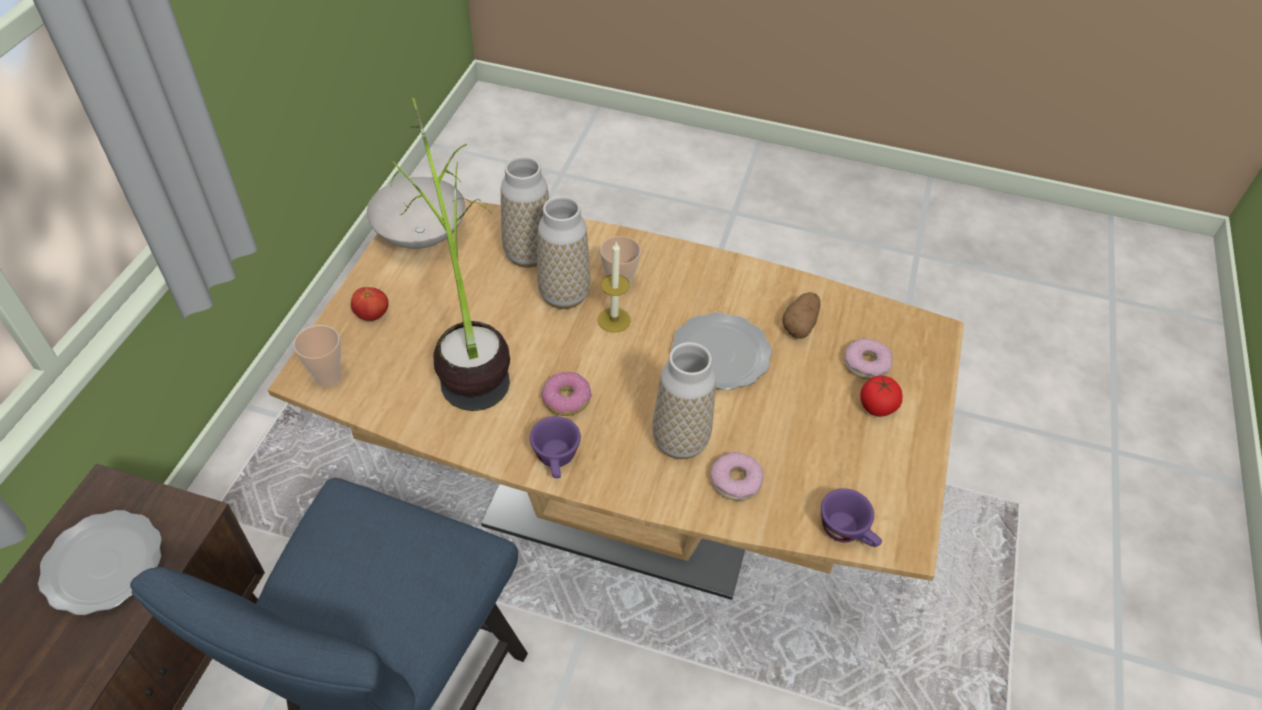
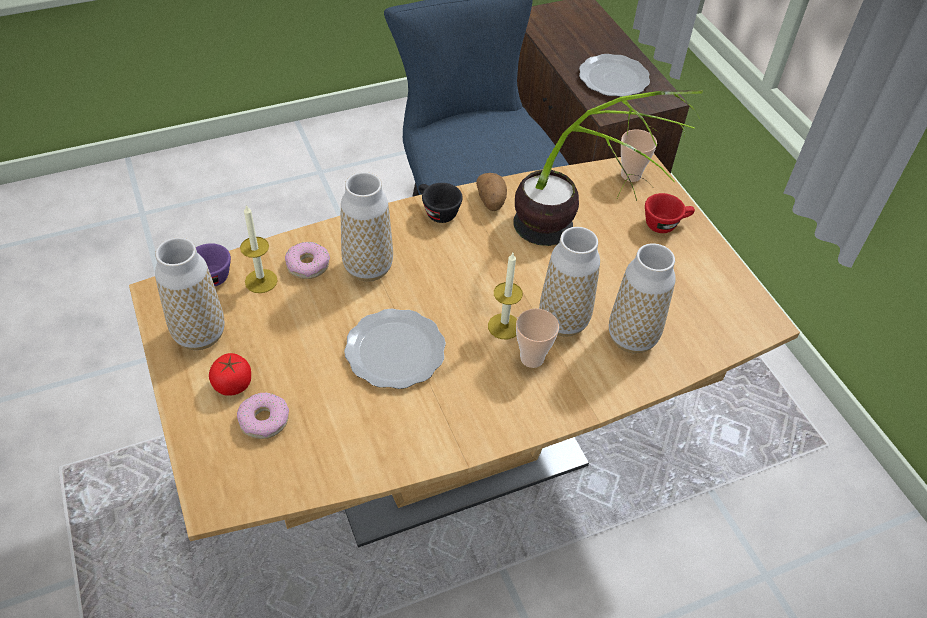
camera: 140 degrees right, 0 degrees up
(372, 315) = (665, 224): tomato -> red cup
(420, 236) = (727, 299): white bowl -> none
(557, 460) = (437, 212): purple cup -> black cup
(566, 399) = (472, 249): donut -> none
(794, 492) = (261, 281): none -> candle
(800, 325) = (349, 423): potato -> potato (491, 201)
(884, 470) = (200, 335): none -> vase

